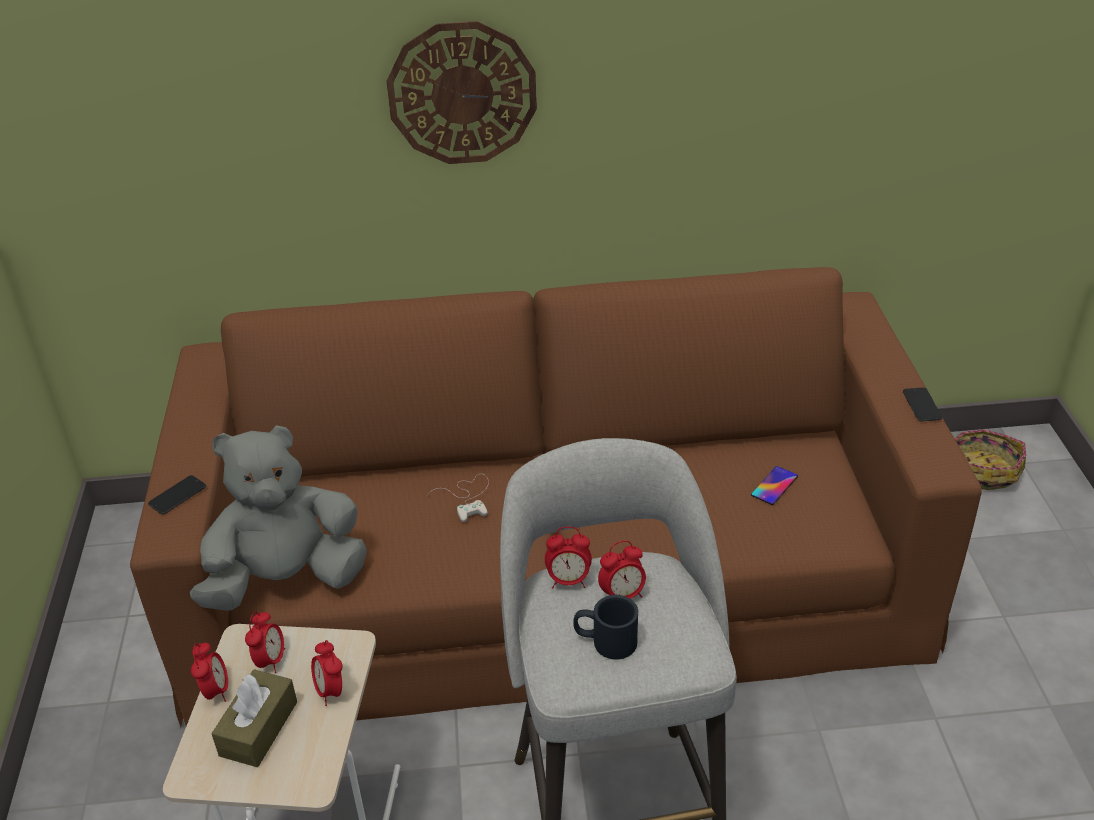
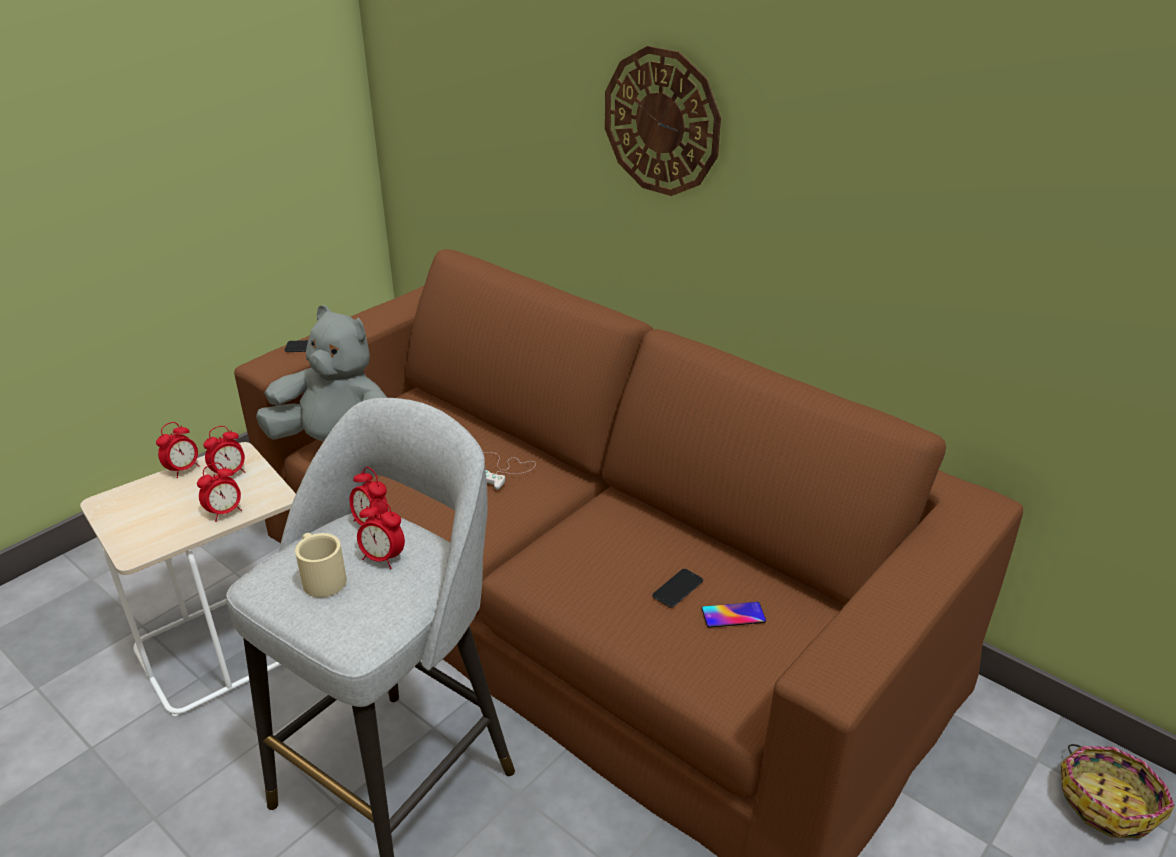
camera: 45 degrees right, 5 degrees down
(258, 728) = (165, 504): brown tissue box -> none
(330, 691) = (225, 512): alarm clock -> alarm clock turned 150 degrees counterclockwise
(605, 641) = (321, 577): black mug -> beige mug
(921, 405) = (904, 618): phone -> phone (677, 589)

